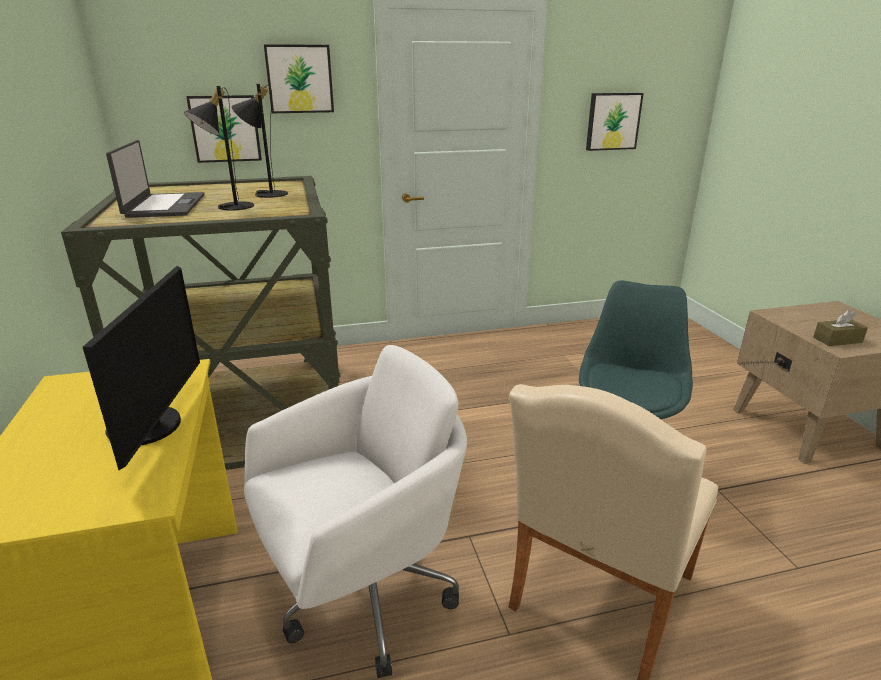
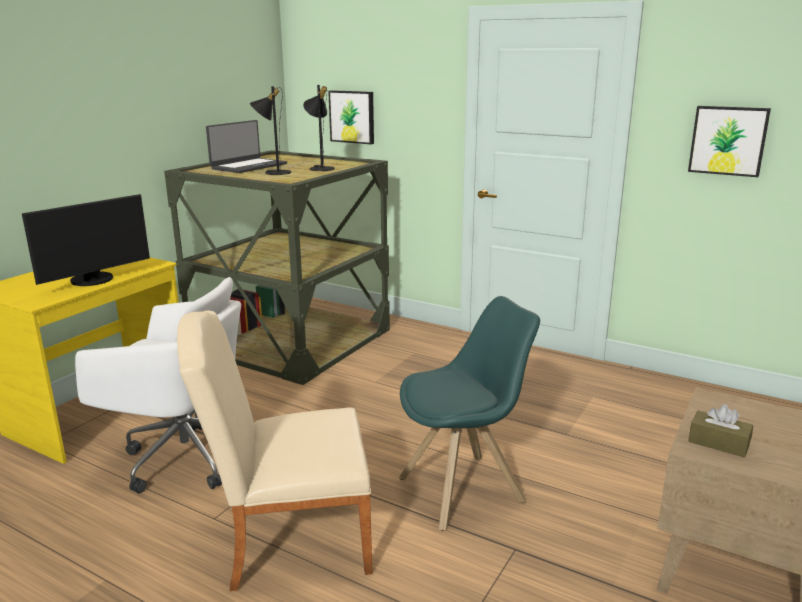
camera: 45 degrees right, 5 degrees down
(299, 79) = (406, 80): picture -> none

